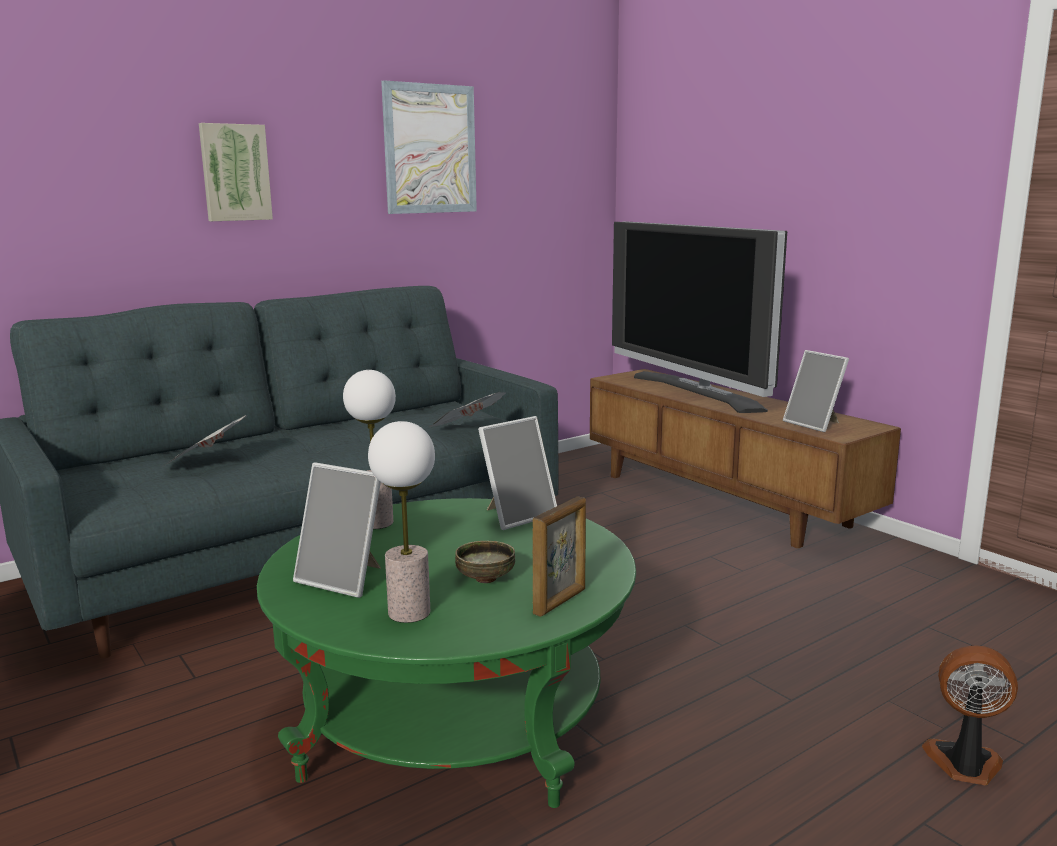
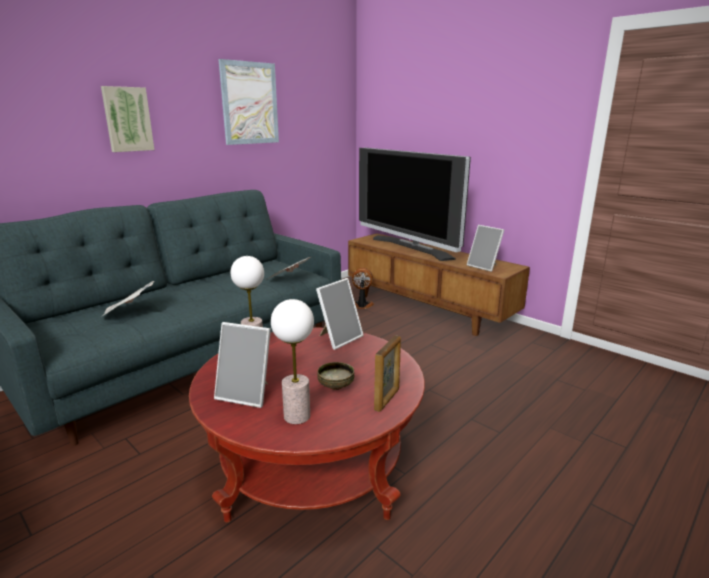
camera: 10 degrees left, 5 degrees up
(455, 715) = (312, 463): green coffee table -> red coffee table
(964, 765) = (600, 464): fan -> fan (362, 305)

